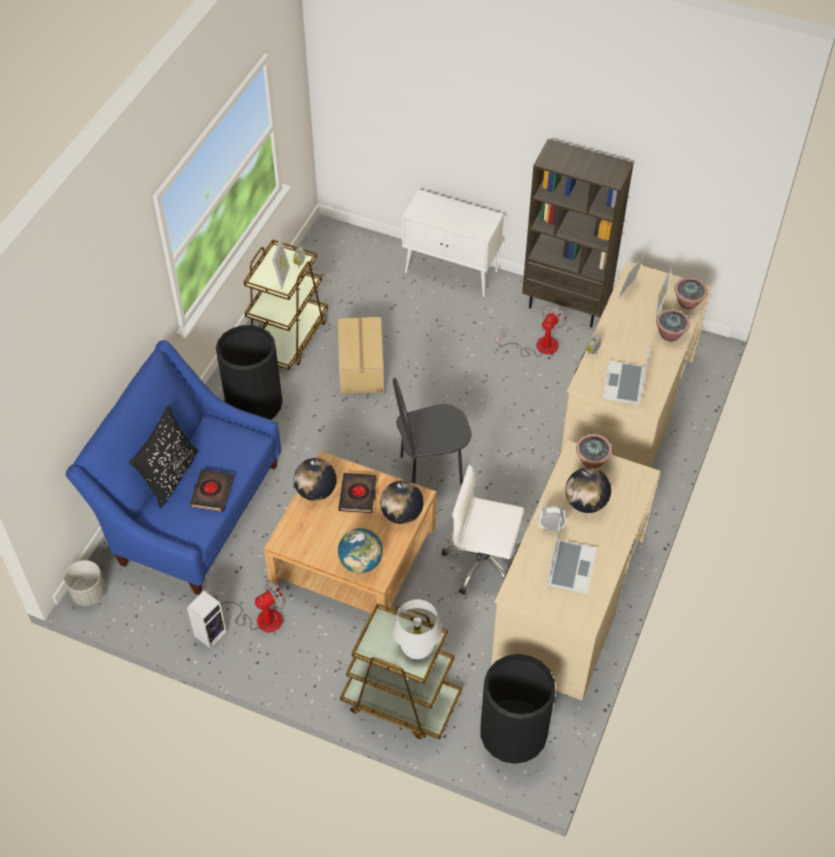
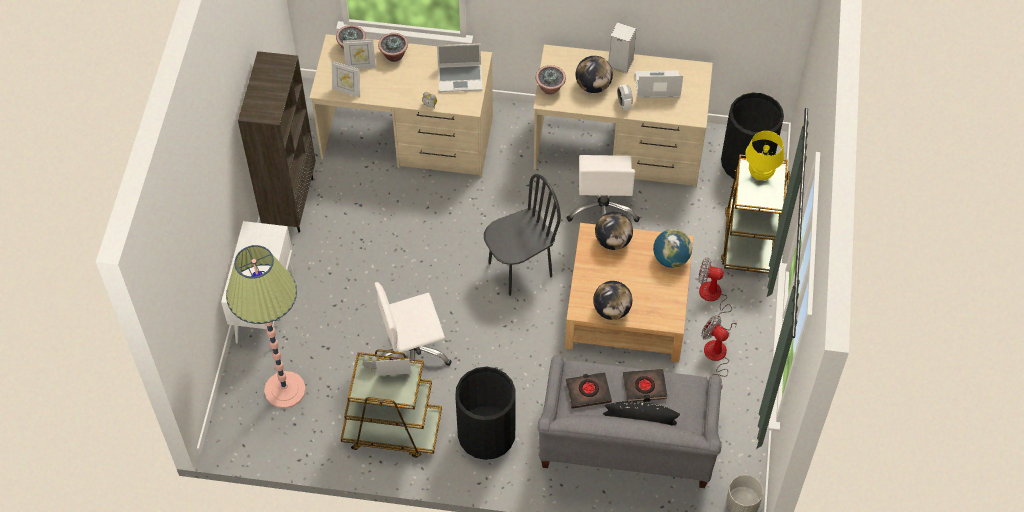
camera: 105 degrees left, 5 degrees up
(191, 510) = (626, 449): blue sofa -> grey sofa
(211, 633) = (743, 391): speaker -> speaker (619, 64)
(358, 495) = (604, 277): black book -> black book (588, 392)
(359, 273) = (285, 390): none -> floor lamp
(362, 367) = (413, 354): cardboard box -> white office chair
(417, 649) = (760, 173): white table lamp -> yellow table lamp
(431, 470) = (520, 269): black chair -> black chair turned 90 degrees counterclockwise
(538, 346) = (348, 215): fan -> fan (713, 299)

